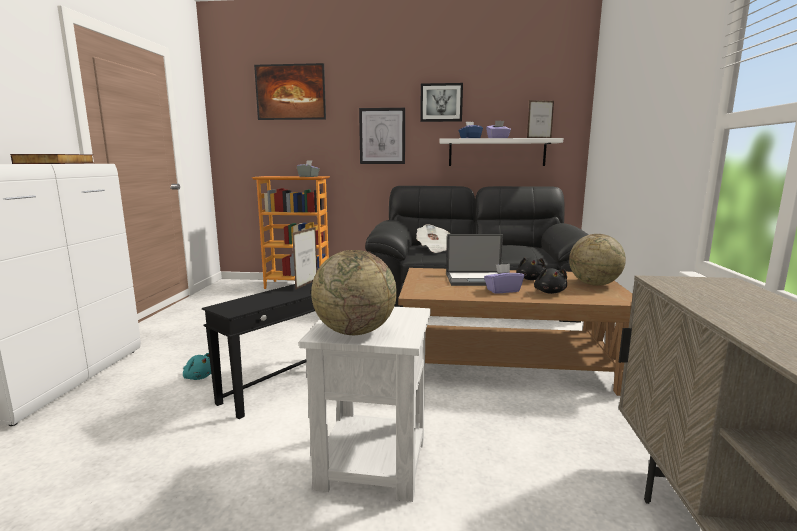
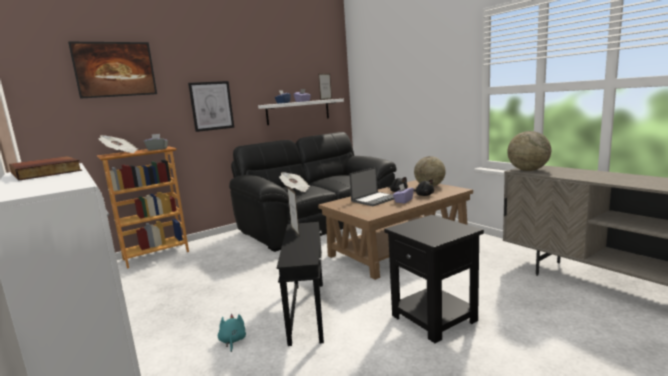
camera: 40 degrees left, 0 degrees up
(199, 377) = (232, 341): turquoise plush toy -> turquoise plush toy turned 90 degrees counterclockwise
(278, 176) = (121, 153): none -> newspaper
(355, 331) = (441, 234): globe -> globe (528, 170)
(373, 464) = (434, 318): white side table -> black side table
(441, 102) = (255, 76): picture -> none

